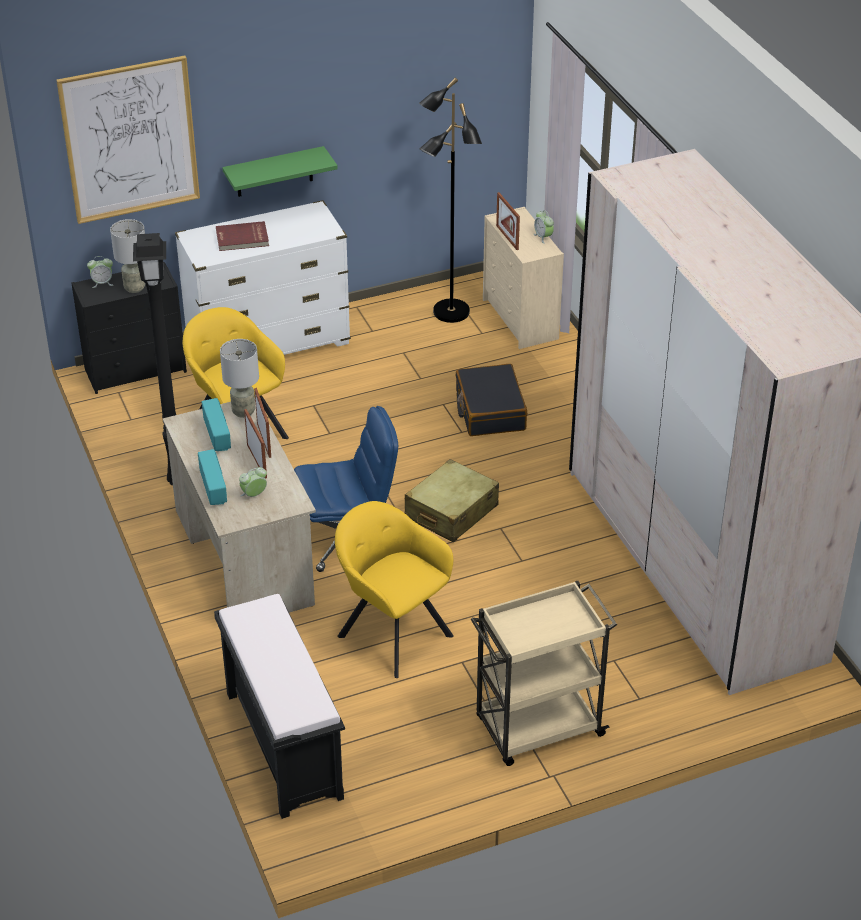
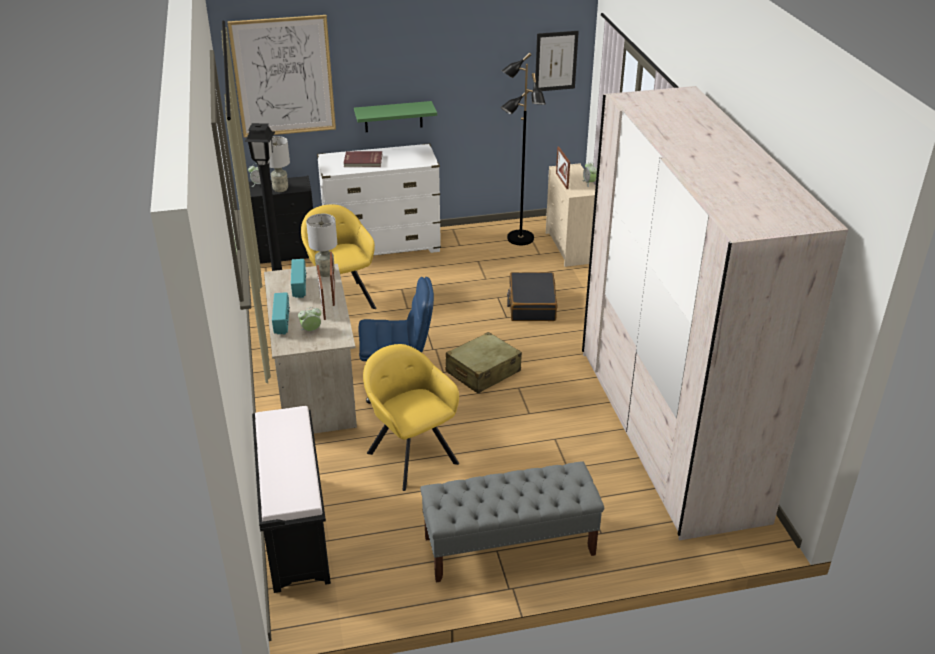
camera: 10 degrees right, 5 degrees down
(483, 76) = (556, 61): none -> picture
(537, 728) = (509, 546): beige cart -> grey bench

